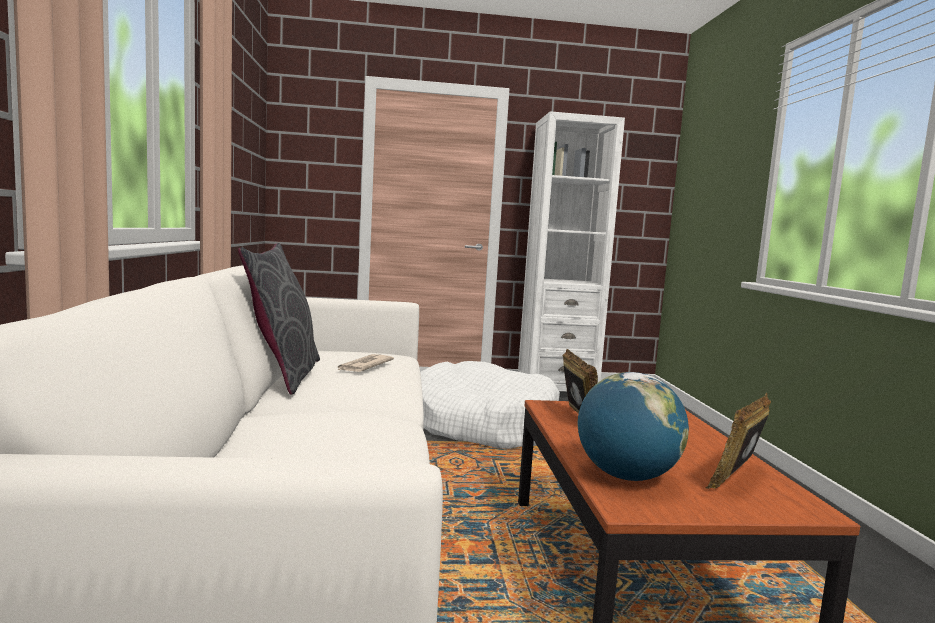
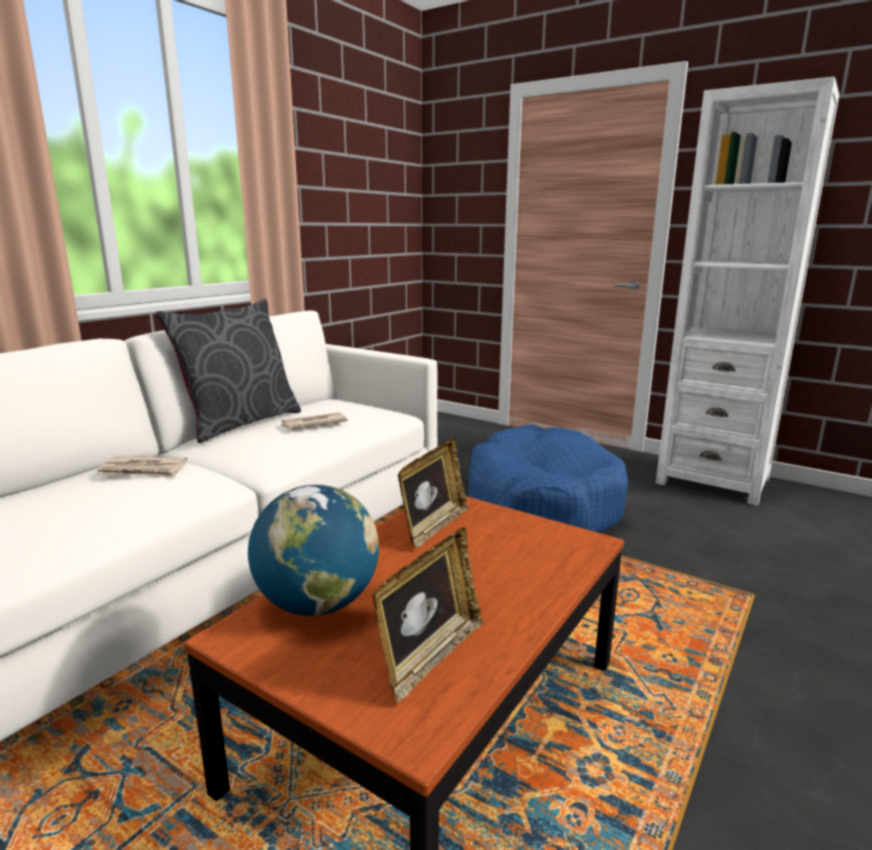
camera: 40 degrees right, 10 degrees up
(321, 419) = (144, 471): none -> newspaper
(481, 424) = (542, 503): white dog bed -> blue dog bed
(737, 478) = (429, 656): picture frame -> picture frame turned 135 degrees clockwise

